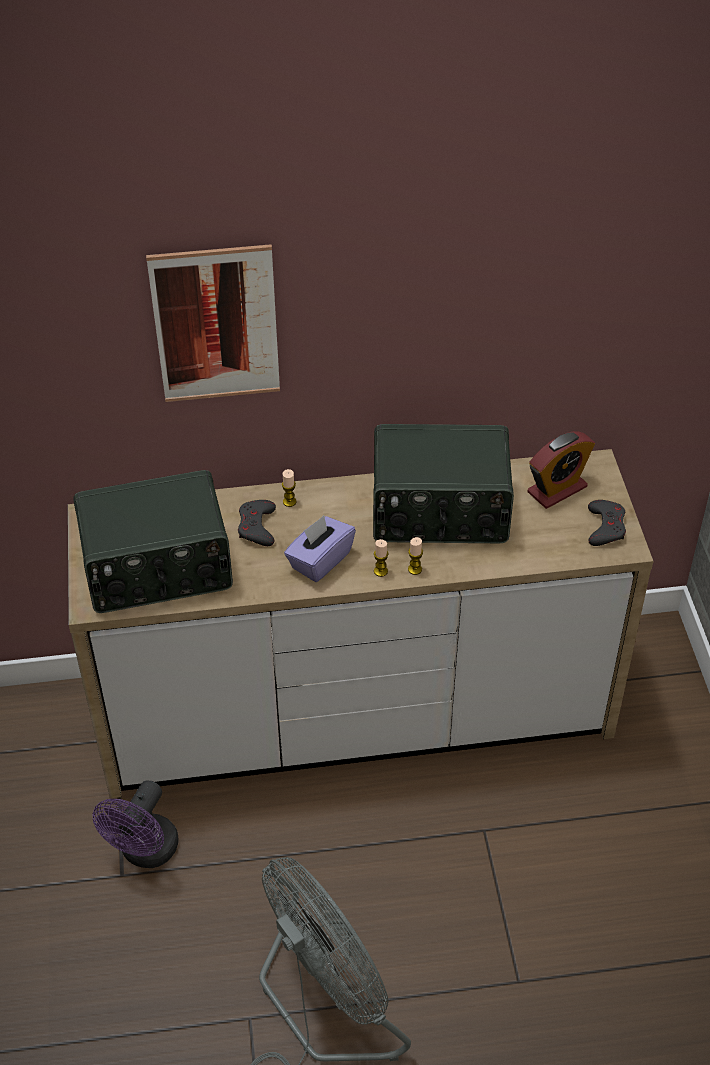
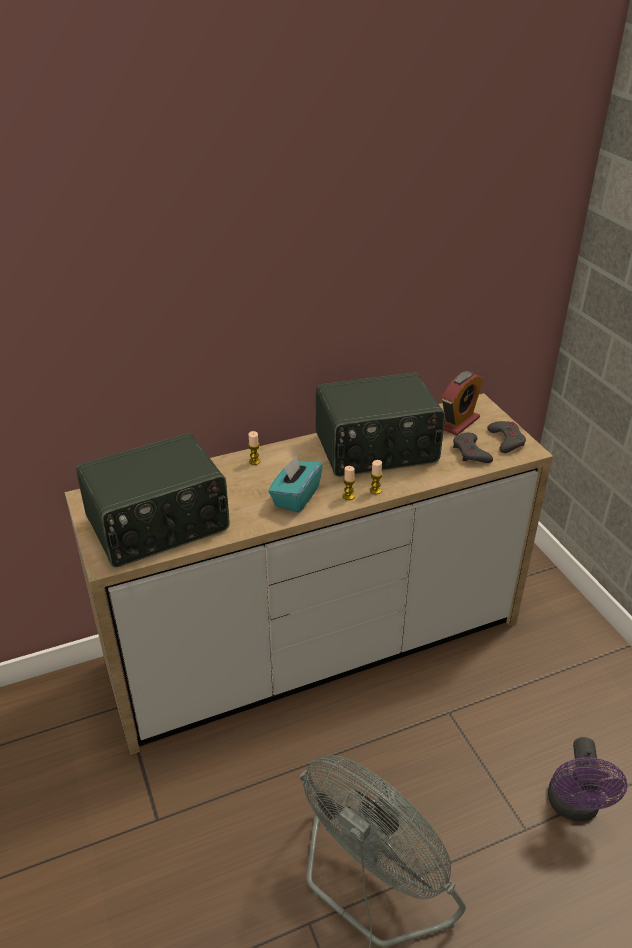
camera: 15 degrees left, 10 degrees down
(145, 852) = (173, 794): purple fan -> purple fan (574, 807)
(216, 325) = (184, 302): picture -> none
(257, 527) = (234, 482): grey game controller -> grey game controller (470, 452)
(320, 560) = (295, 497): purple tissue box -> turquoise tissue box

